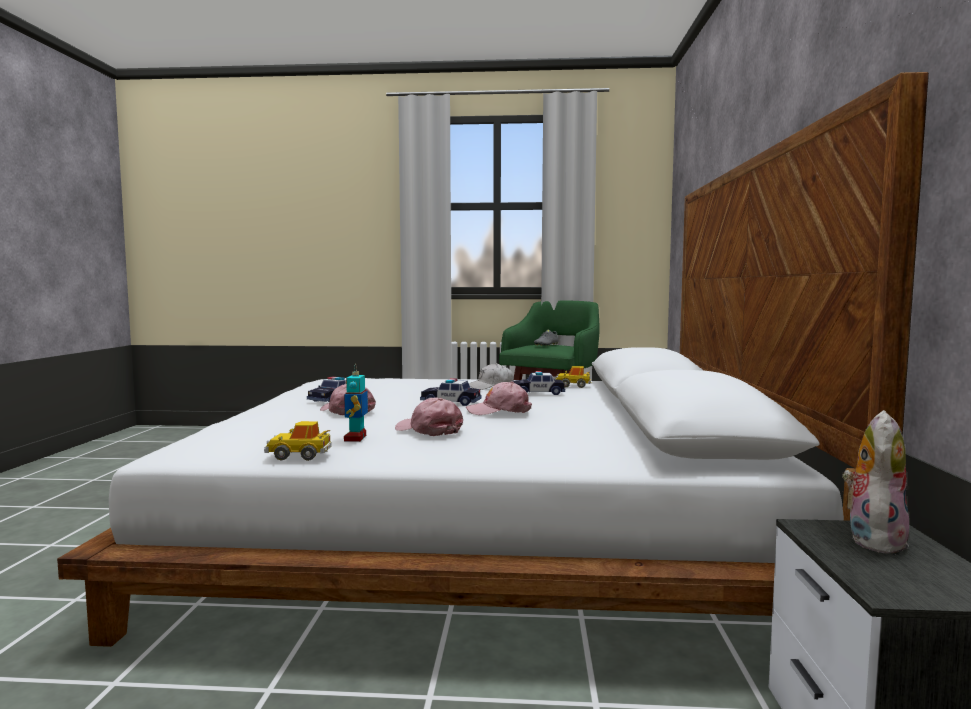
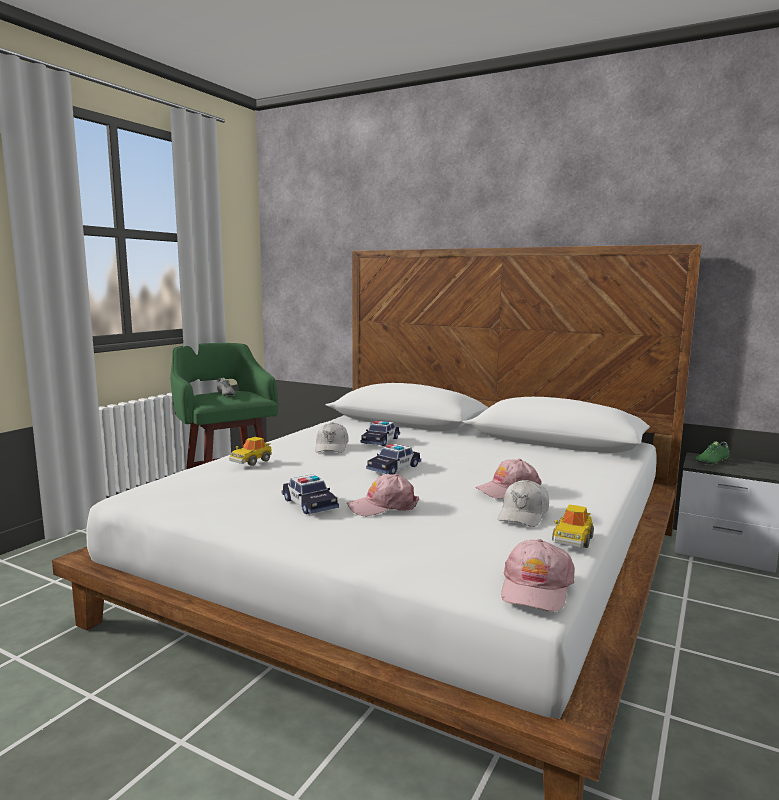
camera: 65 degrees left, 5 degrees up
(356, 438) = (523, 514): toy robot -> white cap
(499, 411) = (451, 461): pink cap -> pink cap (536, 587)
(573, 386) = (356, 428): toy car -> toy car (251, 461)
(872, 539) = (711, 462): plush toy -> green shoe

